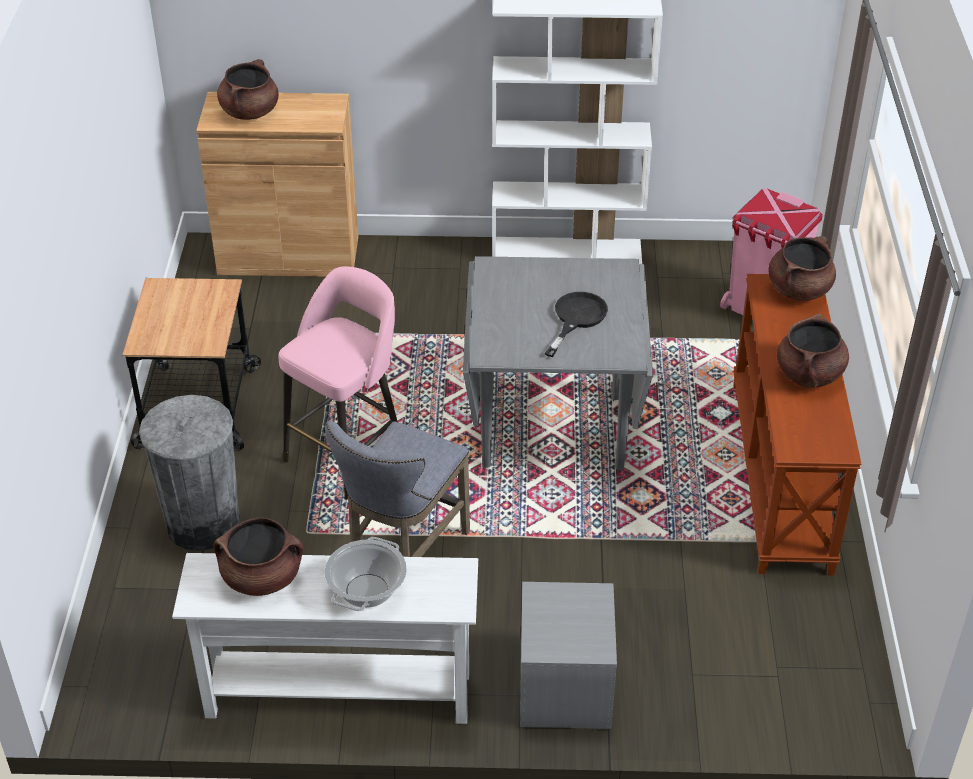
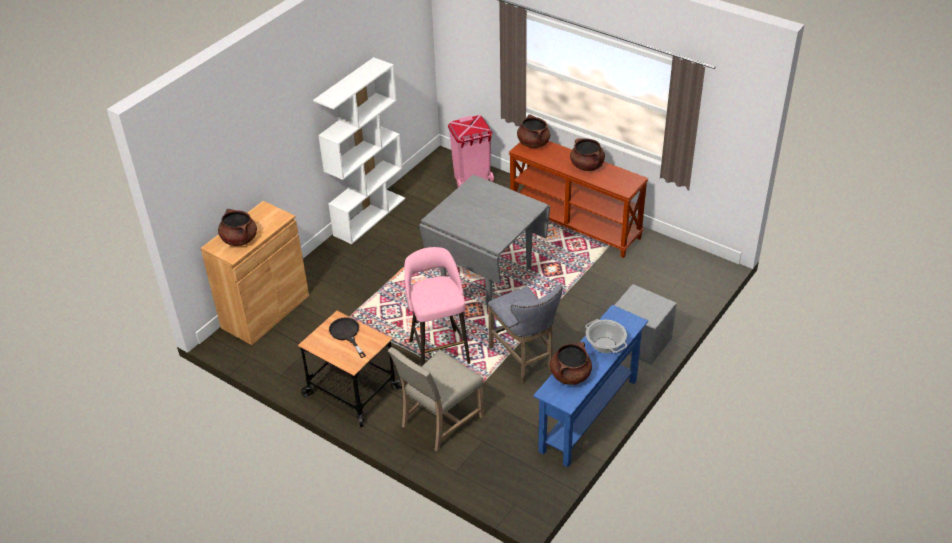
camera: 55 degrees left, 0 degrees up
(203, 523) = (439, 421): grey trash can -> beige chair
(338, 695) = (589, 415): white console table -> blue console table
(576, 318) = (496, 209): black frying pan -> black frying pan (346, 334)

